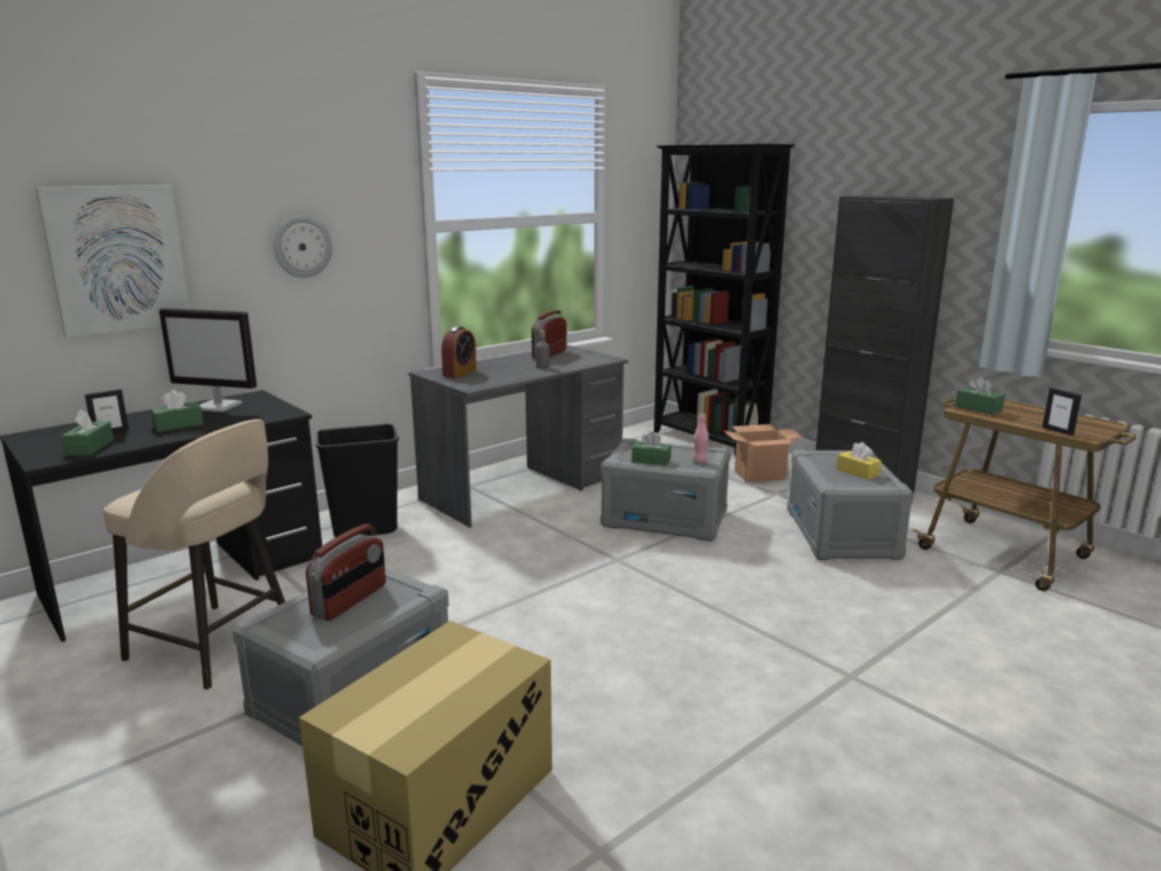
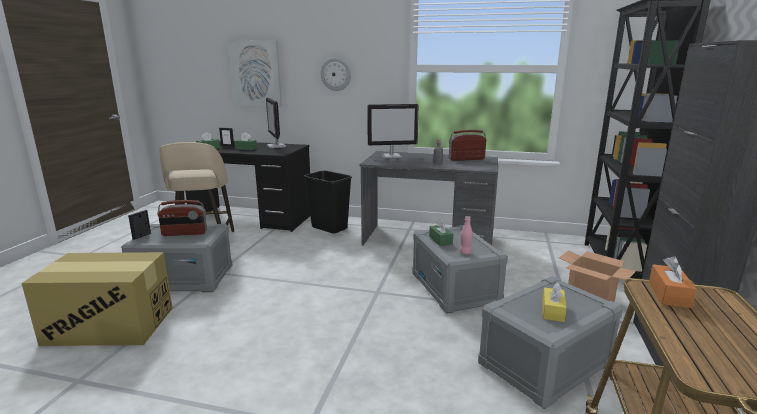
camera: 55 degrees right, 0 degrees up
(459, 373) = (392, 156): alarm clock -> monitor
(978, 408) = (669, 294): green tissue box -> orange tissue box
(1057, 431) = (680, 351): picture frame -> picture frame (142, 236)

